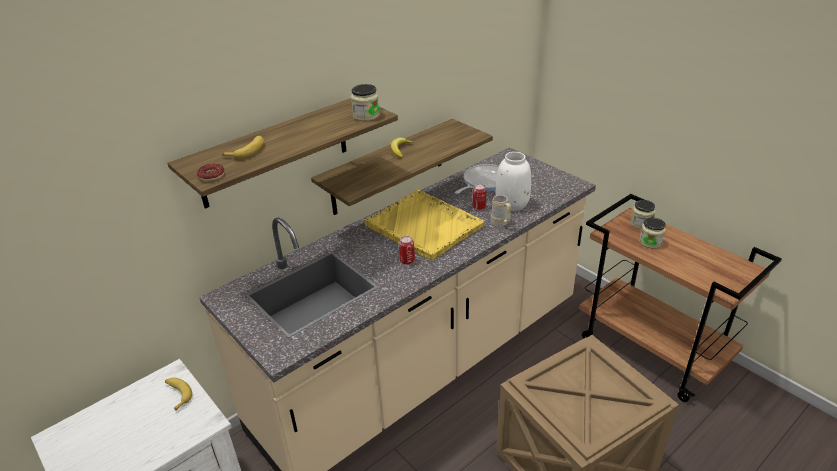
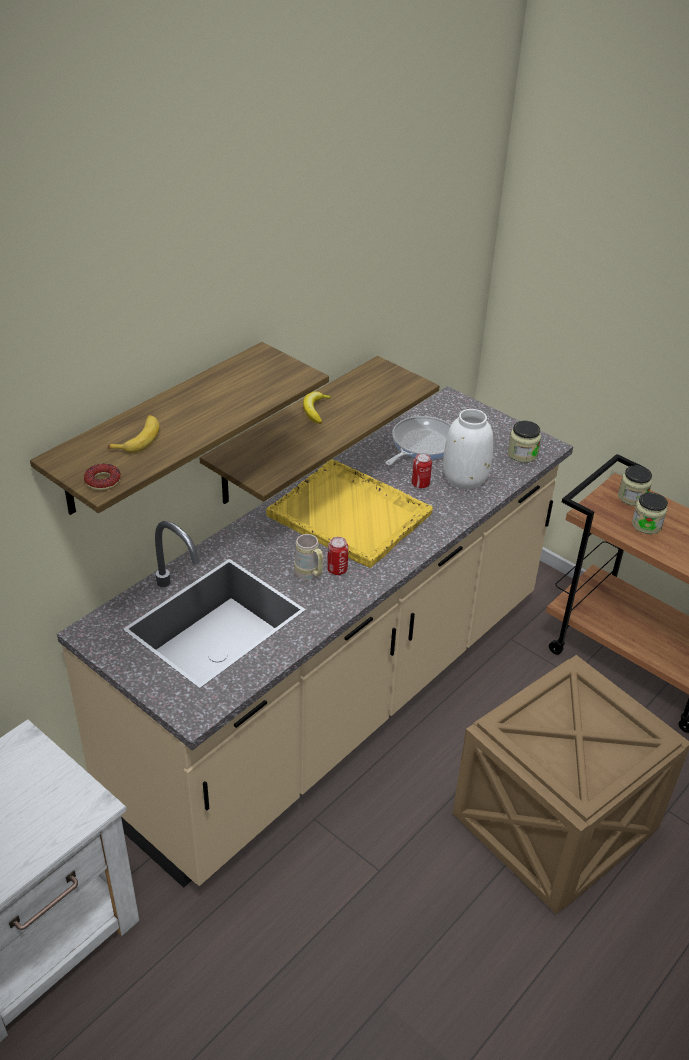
camera: 10 degrees left, 5 degrees up
(177, 394) = (40, 770): banana -> none
(366, 115) = (286, 377): jar -> jar (522, 454)
(501, 224) = (454, 510): beige mug -> beige mug (309, 575)

